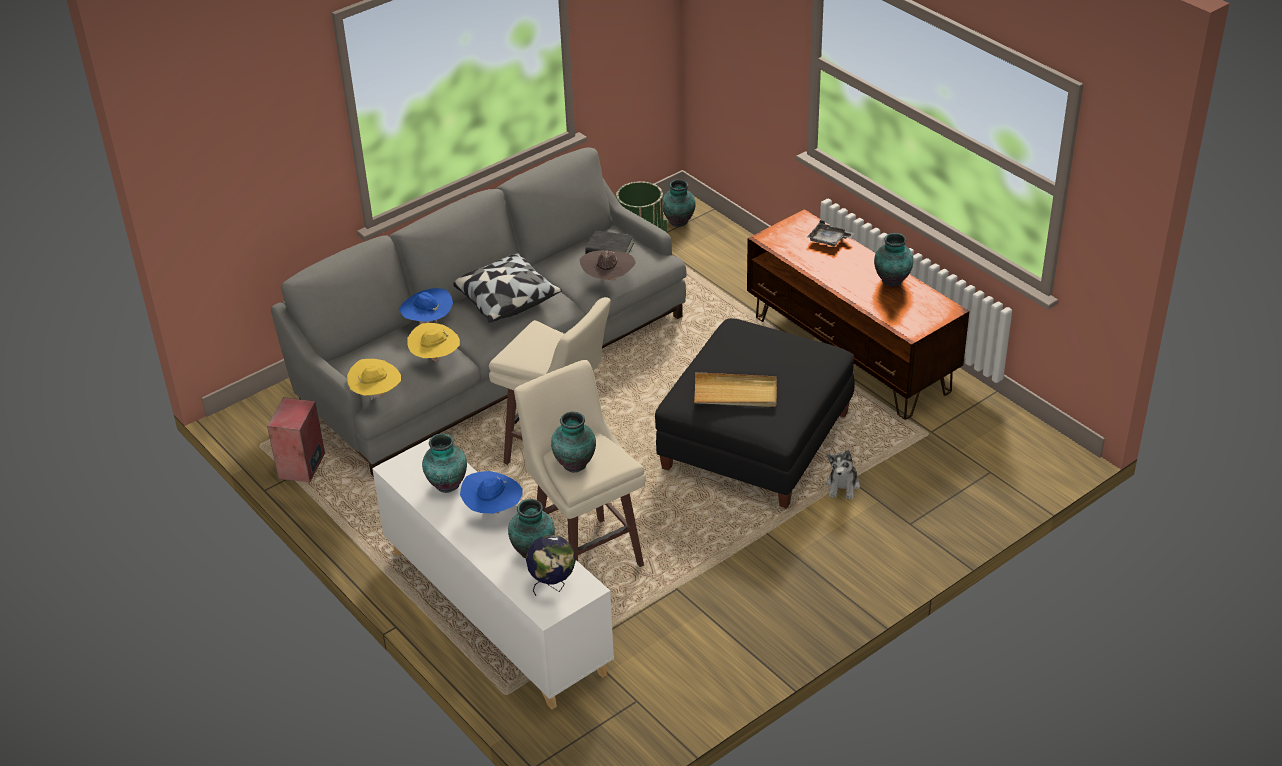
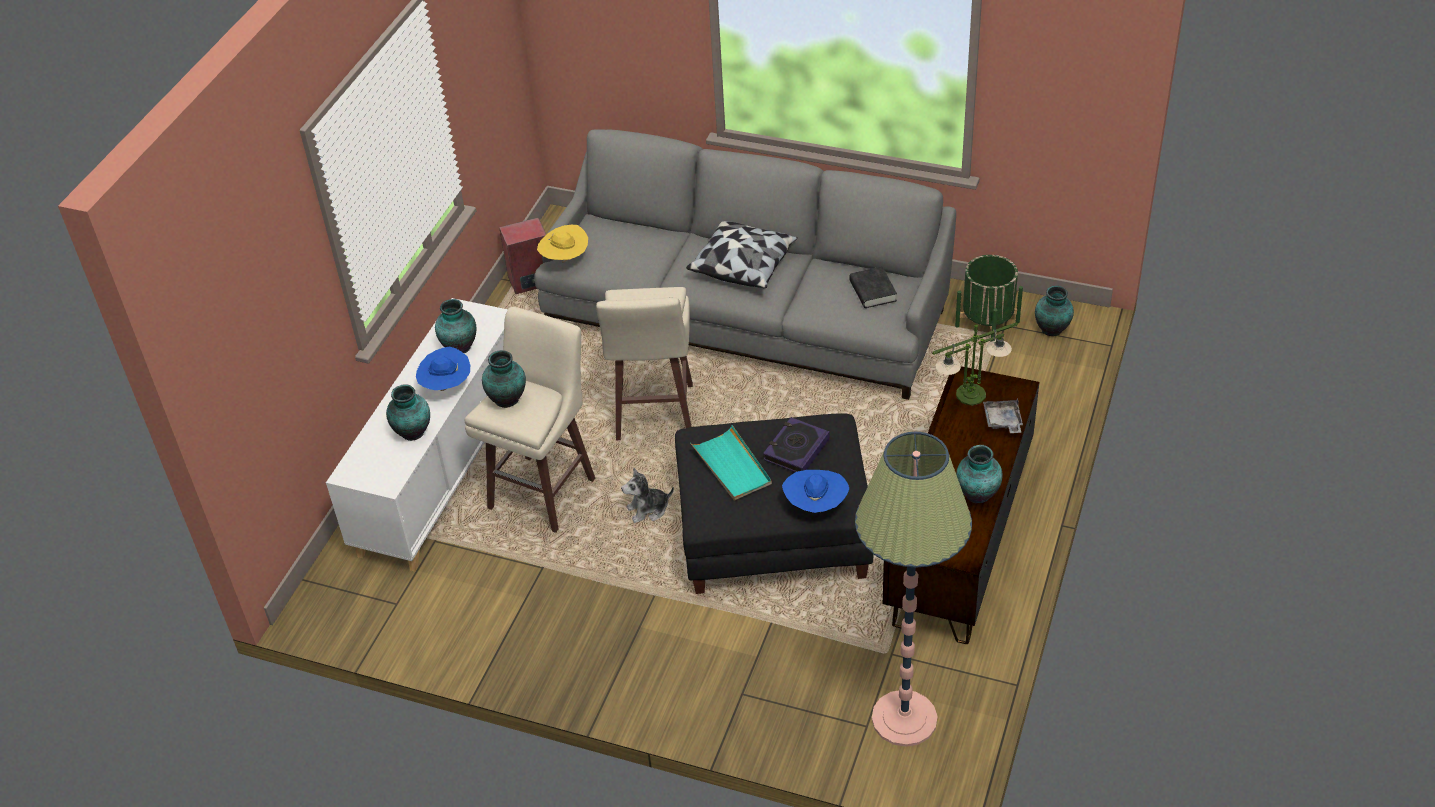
camera: 60 degrees right, 5 degrees up
(428, 322) = (680, 240): blue hat -> blue hat (816, 505)
(435, 358) = (633, 267): yellow hat -> none
(553, 586) = (379, 463): globe -> none
(608, 280) = (827, 311): brown hat -> none
(735, 393) = (732, 466): beige tray -> turquoise tray
(748, 354) = (796, 449): none -> book
(788, 242) = (971, 394): none -> table lamp
(843, 486) = (758, 621): plush toy -> plush toy (648, 510)
(997, 450) = (904, 719): none -> floor lamp

